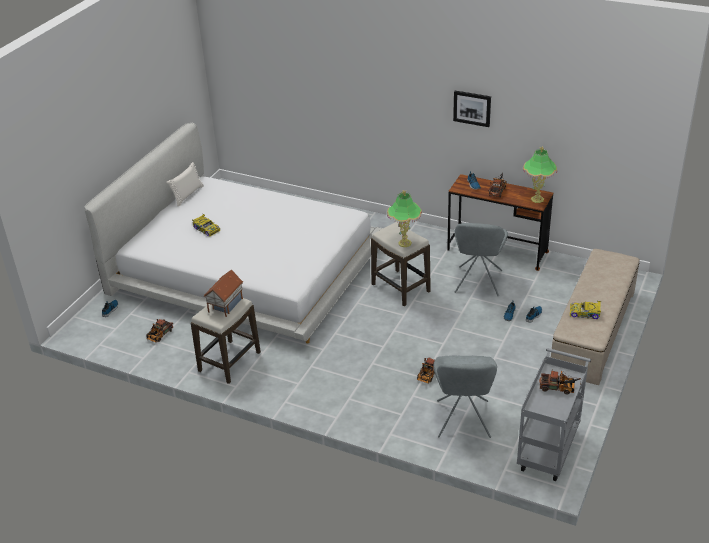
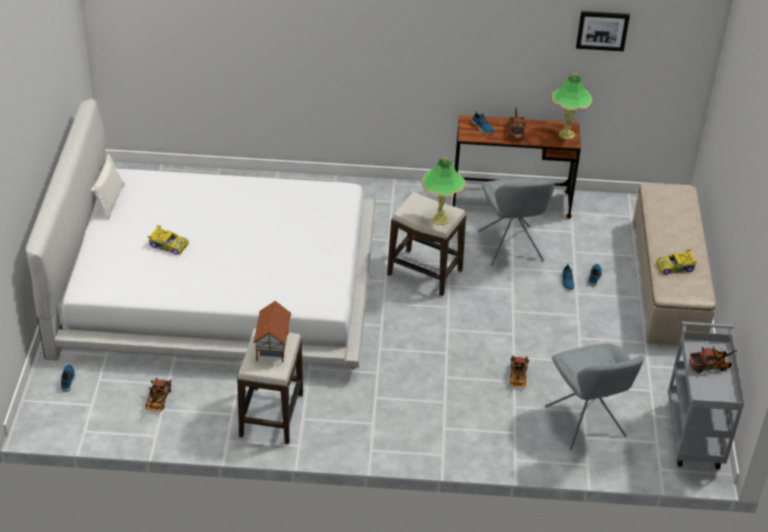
camera: 25 degrees left, 5 degrees up
(472, 108) = (476, 34): picture -> picture (602, 30)

